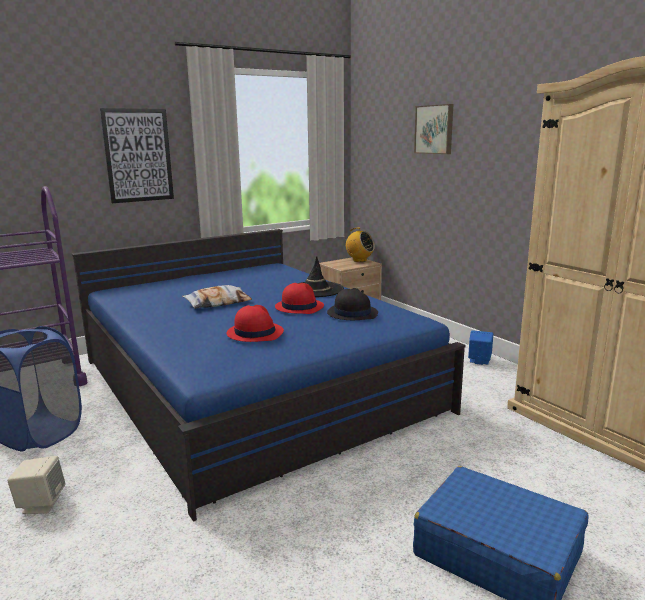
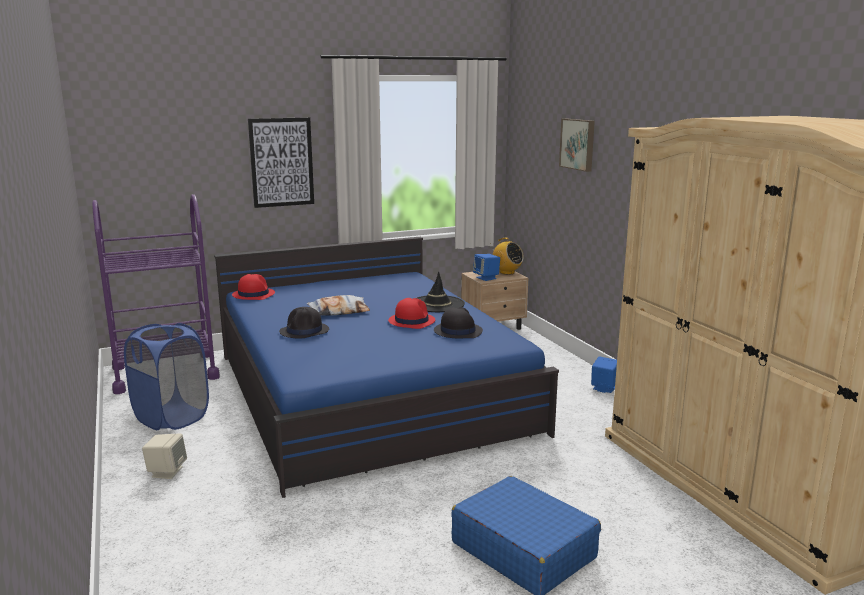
camera: 10 degrees right, 0 degrees up
(189, 325) = (304, 331): none -> black hat
(254, 333) = (358, 343): red hat -> red hat (253, 294)
(343, 266) = (486, 278): none -> blue speaker

